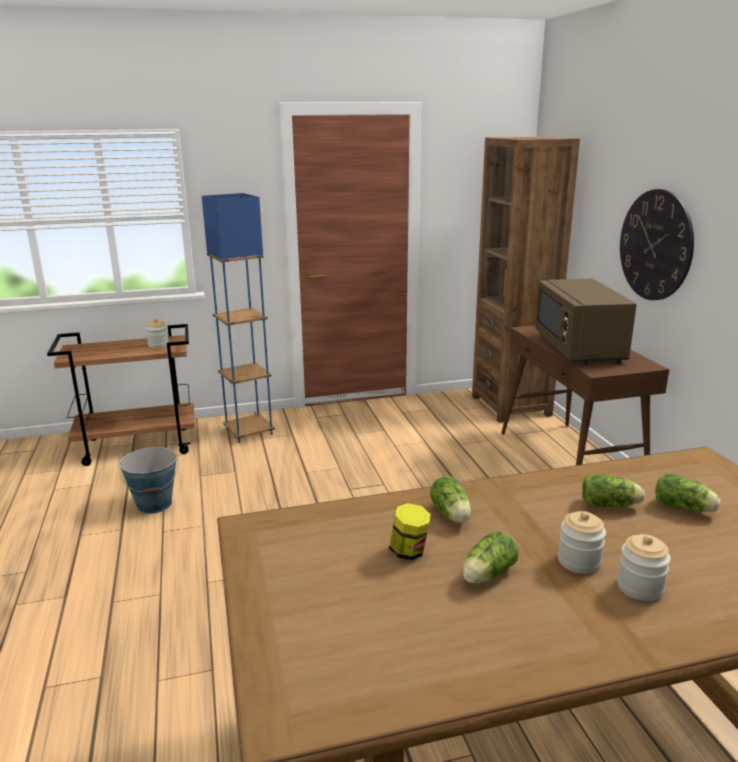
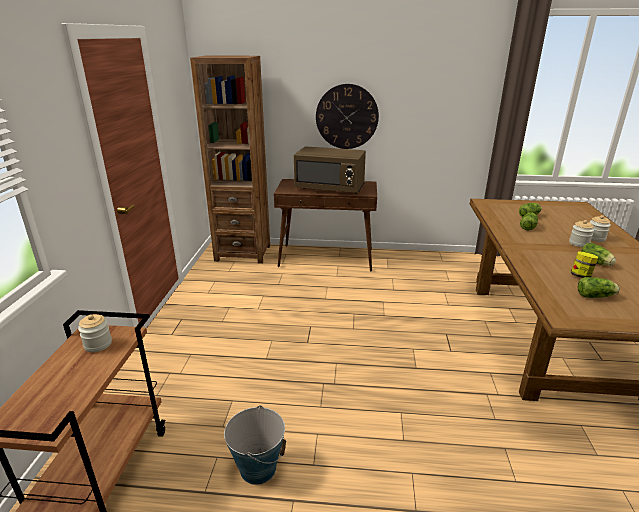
camera: 70 degrees left, 5 degrees up
(249, 432) = (159, 379): blue floor lamp -> none
(452, 515) = (541, 259): lettuce -> lettuce (596, 296)

